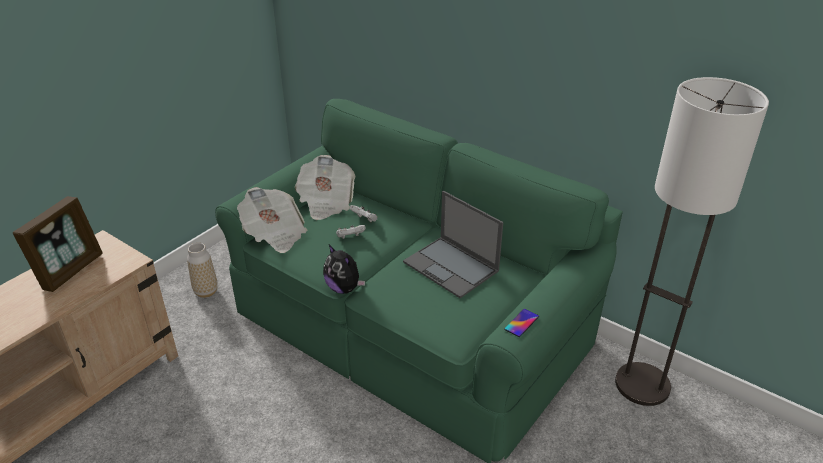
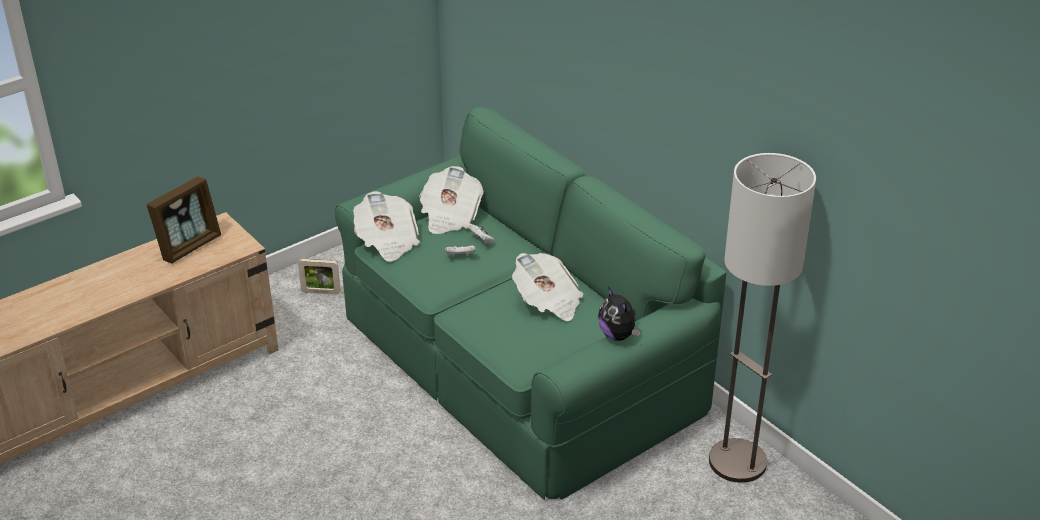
camera: 15 degrees right, 0 degrees up
(206, 291) = (321, 292): vase -> picture frame
(344, 288) = (437, 305): plush toy -> plush toy (618, 335)
(452, 267) = (548, 302): laptop -> newspaper
(521, 323) = (578, 360): phone -> none

